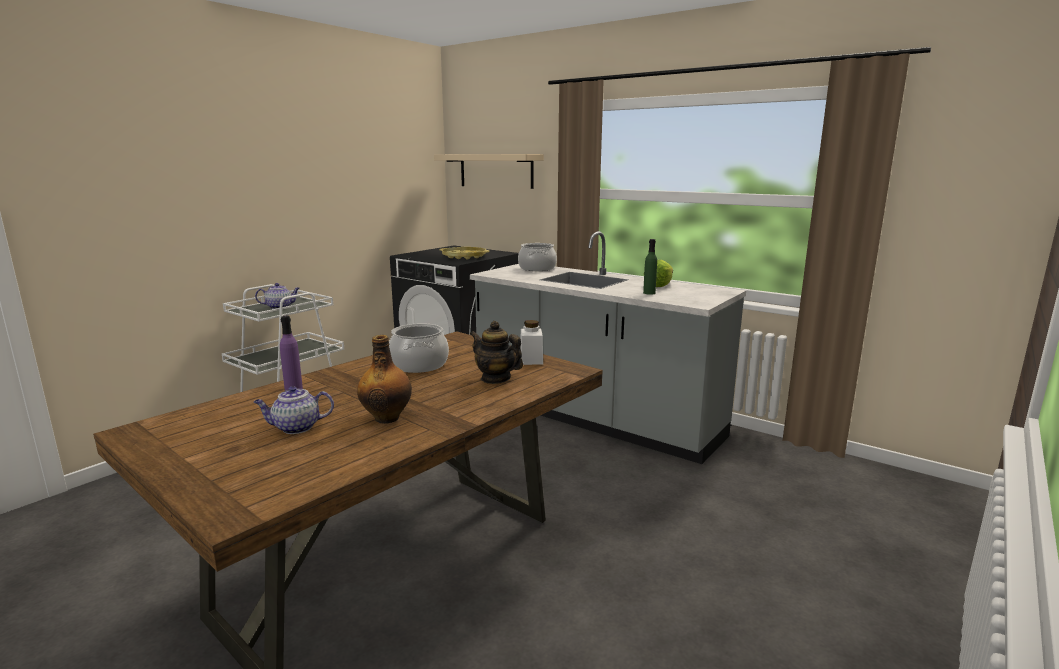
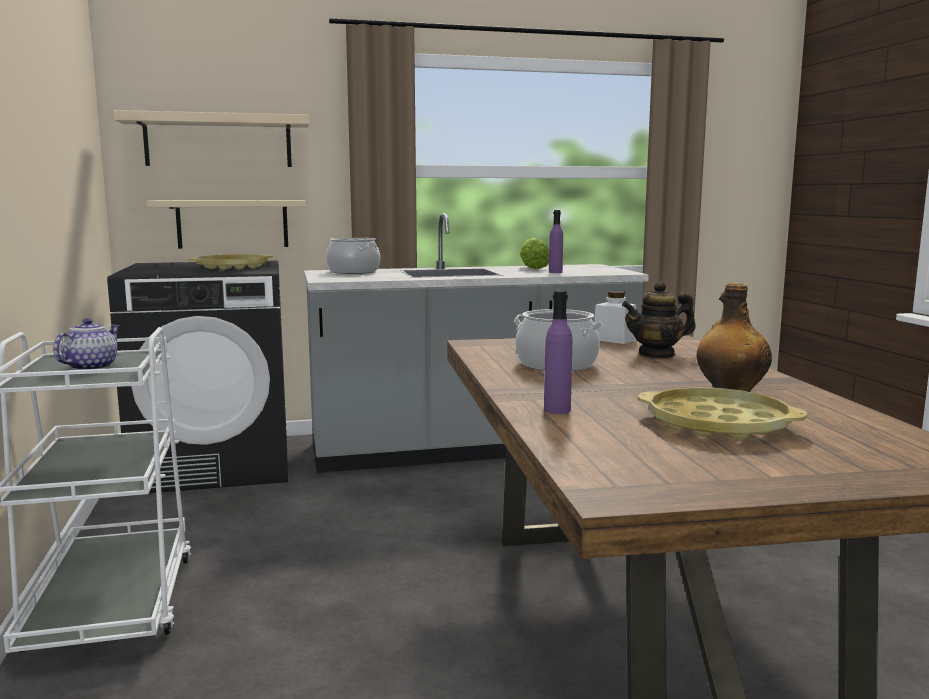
camera: 50 degrees left, 5 degrees down
(296, 428) = (717, 424): teapot -> yellow tray
(501, 225) = (232, 224): none -> beige shelf
(649, 293) = (555, 272): green bottle -> purple bottle

